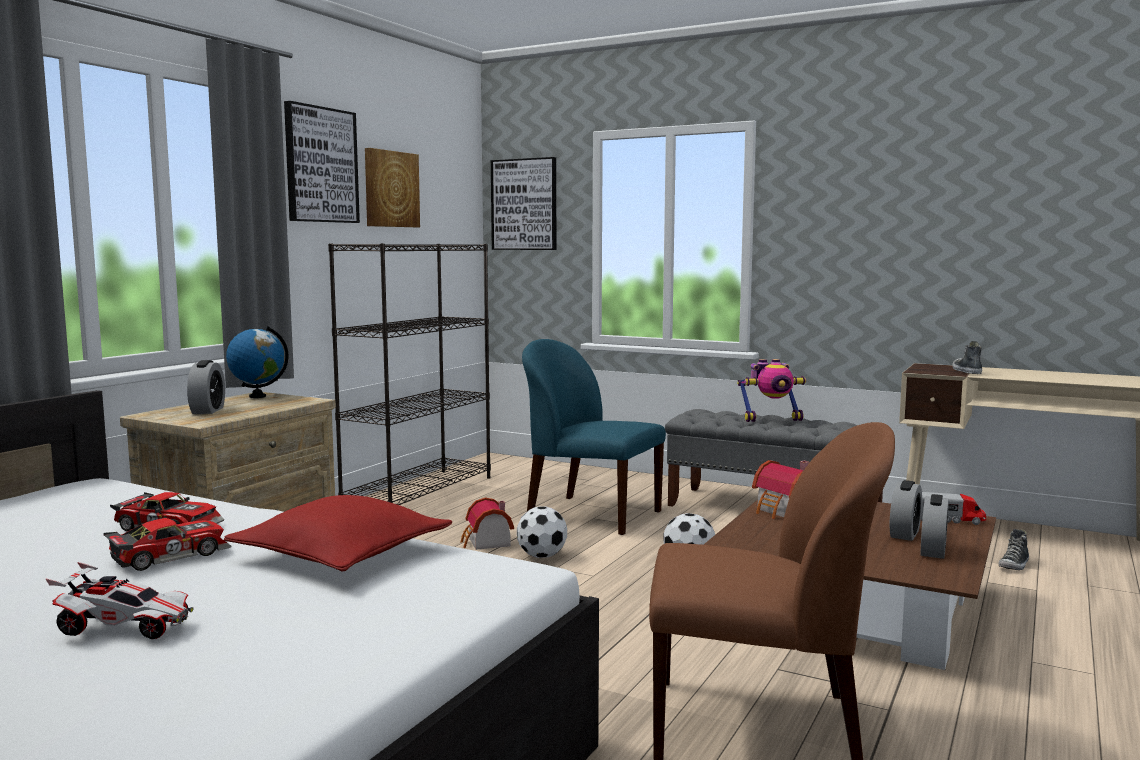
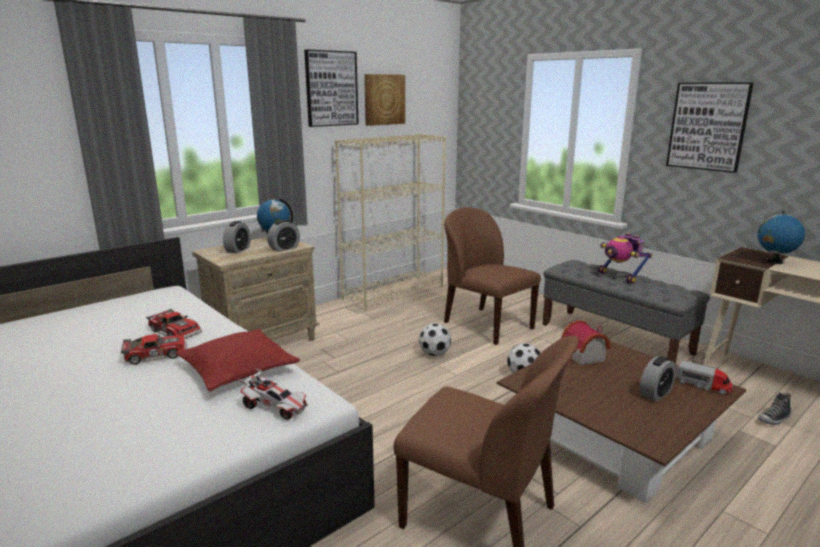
camera: 20 degrees right, 10 degrees up
(125, 627) = (92, 408): toy car -> toy car (275, 407)
(419, 492) = (394, 292): black bookcase -> beige bookcase
(486, 543) = (408, 338): toy house -> none
(524, 204) = (482, 105): picture -> picture (708, 126)
(591, 515) = (486, 325): blue chair -> brown chair
(771, 419) = (620, 276): toy robot -> toy robot turned 45 degrees clockwise
(933, 551) = (664, 414): alarm clock -> alarm clock (284, 248)
(966, 371) = (774, 262): shoe -> globe

